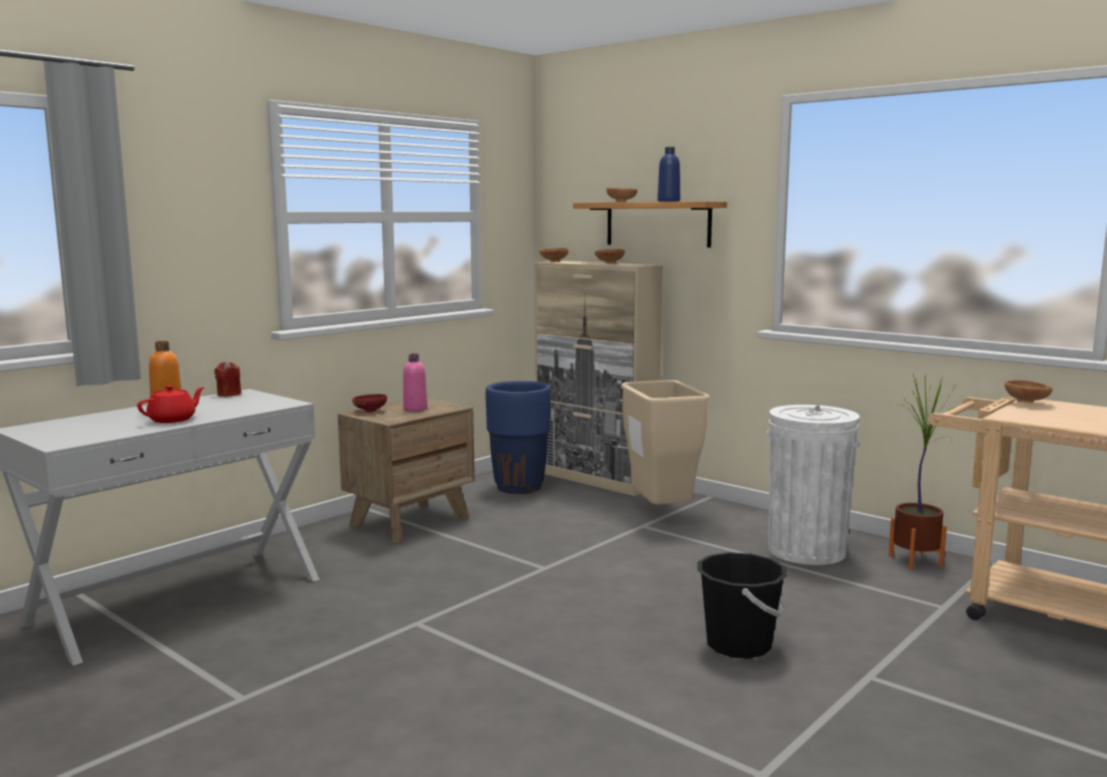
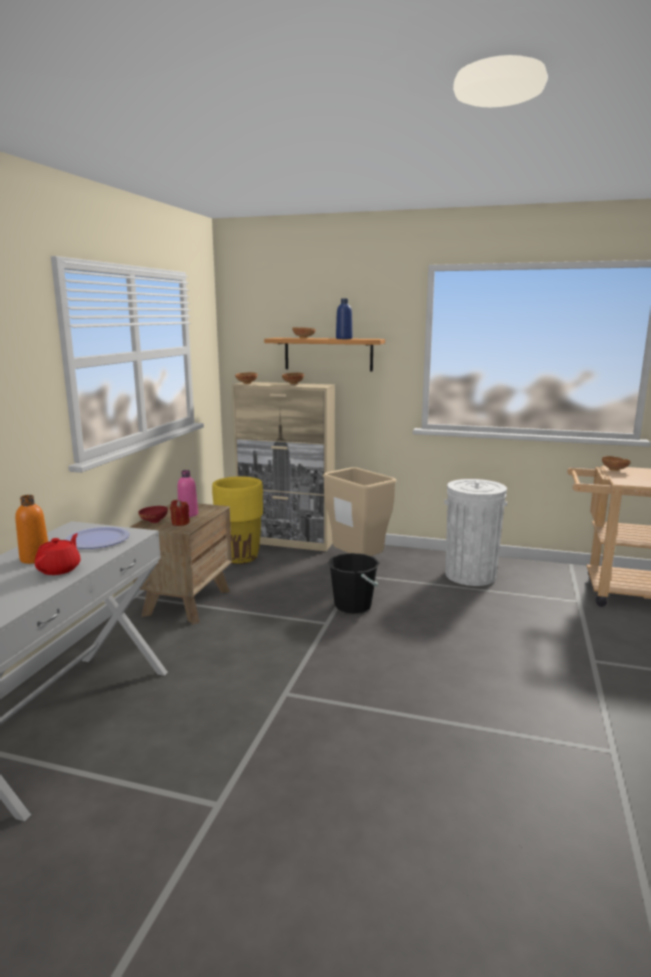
camera: 25 degrees left, 5 degrees up
(229, 394) = (64, 530): red candle -> red candle (180, 523)
(244, 404) = (97, 539): none -> plate
(519, 487) = (240, 557): blue planter -> yellow planter
(739, 645) = (505, 656): black bucket -> black bucket (353, 605)
(916, 560) = (533, 571): potted plant -> none

